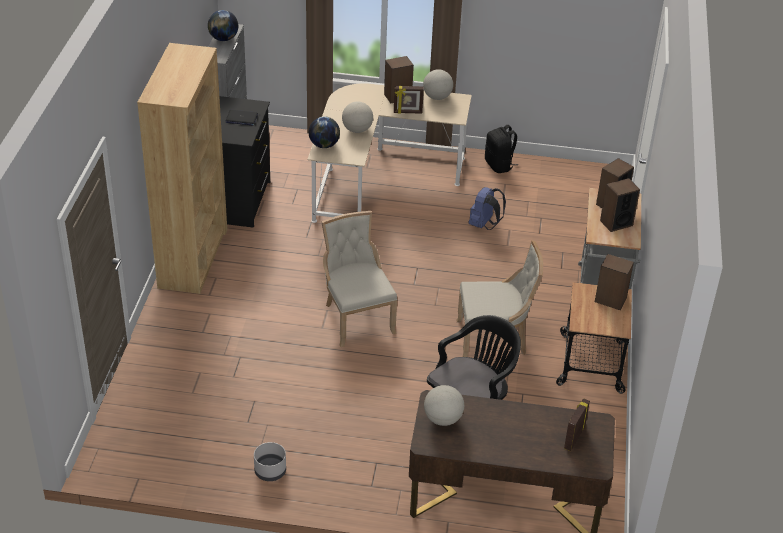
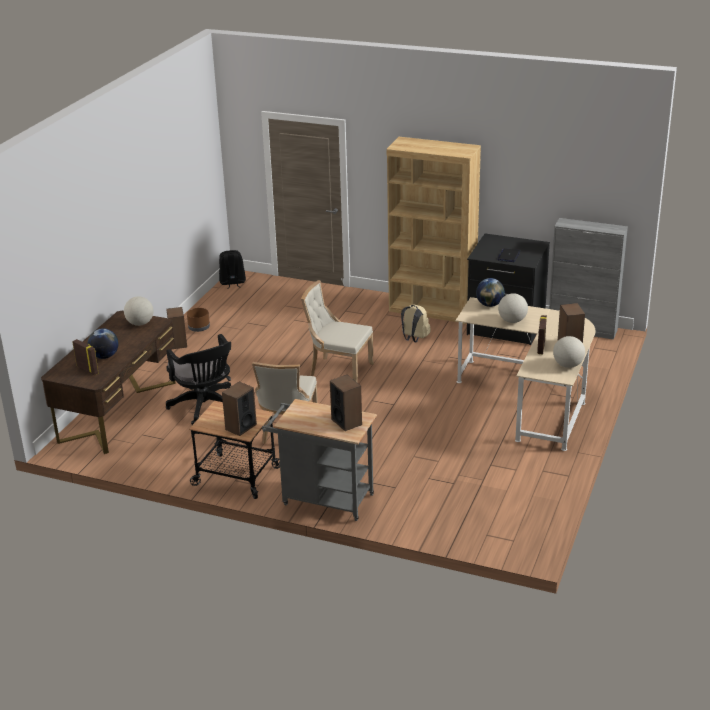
camera: 105 degrees right, 10 degrees down
(223, 39) = (596, 226): globe -> globe (105, 356)
(269, 266) = (414, 338): none -> beige backpack
(270, 471) = (199, 328): grey planter -> brown planter
(356, 318) = (338, 370): beige chair -> beige chair turned 150 degrees counterclockwise
(484, 225) = (448, 447): blue backpack -> none
(499, 165) = (549, 471): black backpack -> black backpack (232, 283)
(616, 223) = (315, 419): speaker -> speaker (178, 343)

